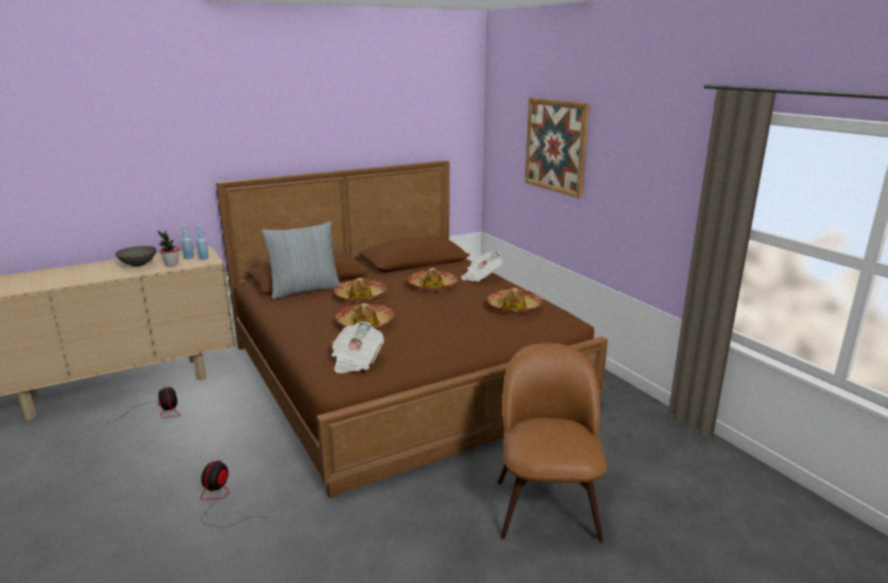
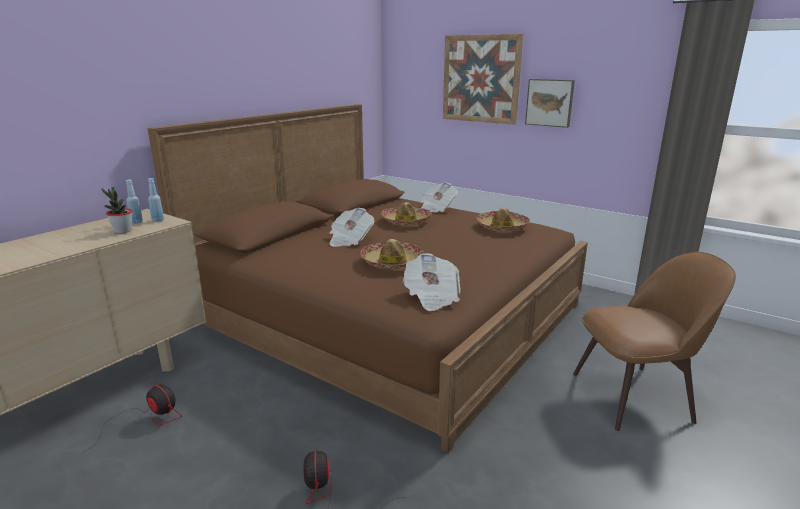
camera: 25 degrees left, 0 degrees up
(138, 265) = (74, 237): grey bowl -> none
(305, 290) = (280, 243): pillow -> none
(360, 297) = (350, 240): hat -> newspaper
(546, 506) = (635, 396): brown chair -> brown chair turned 105 degrees clockwise
(609, 179) = (550, 102): none -> picture

